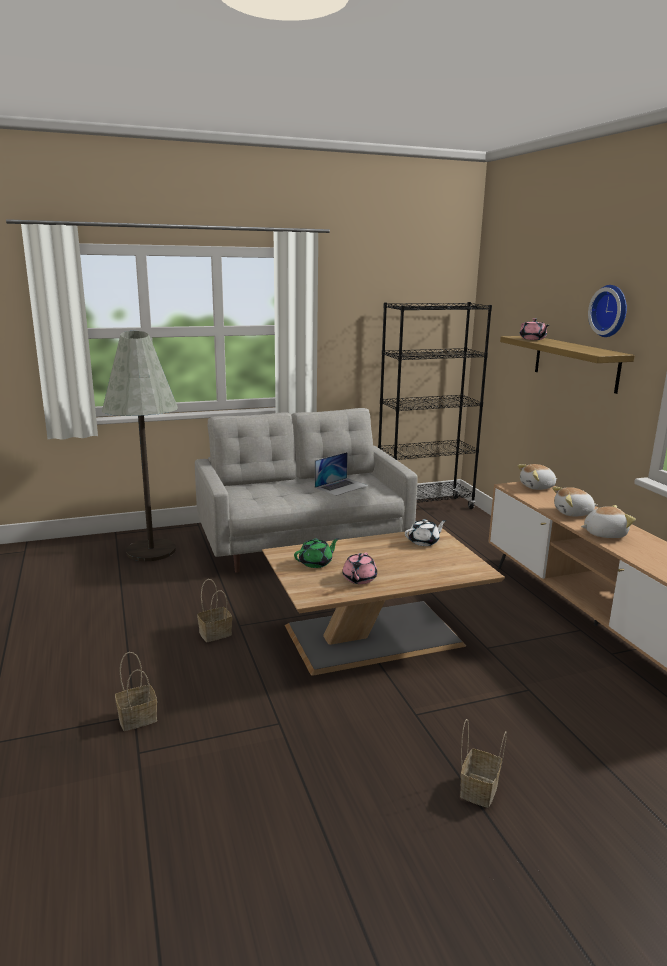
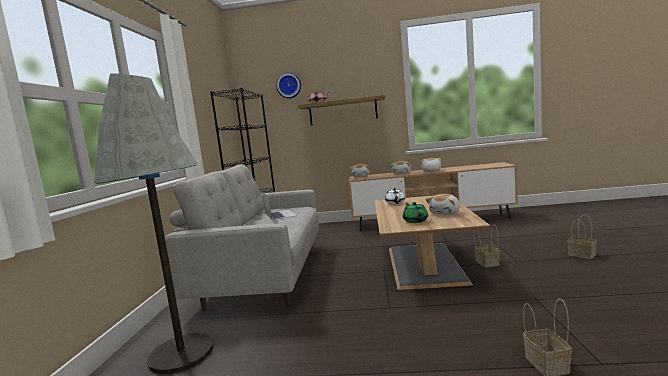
camera: 65 degrees left, 10 degrees down
(216, 633) = (399, 318): basket -> basket (486, 262)
(359, 579) = (445, 213): pink teapot -> plush toy
(611, 311) = (361, 79): wall clock -> wall clock (289, 85)

